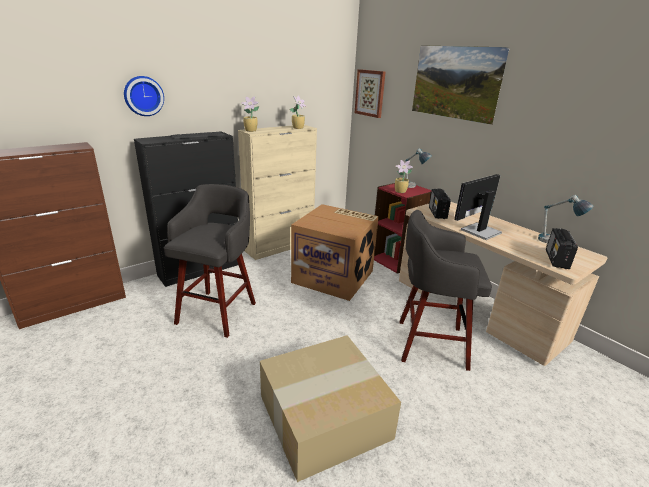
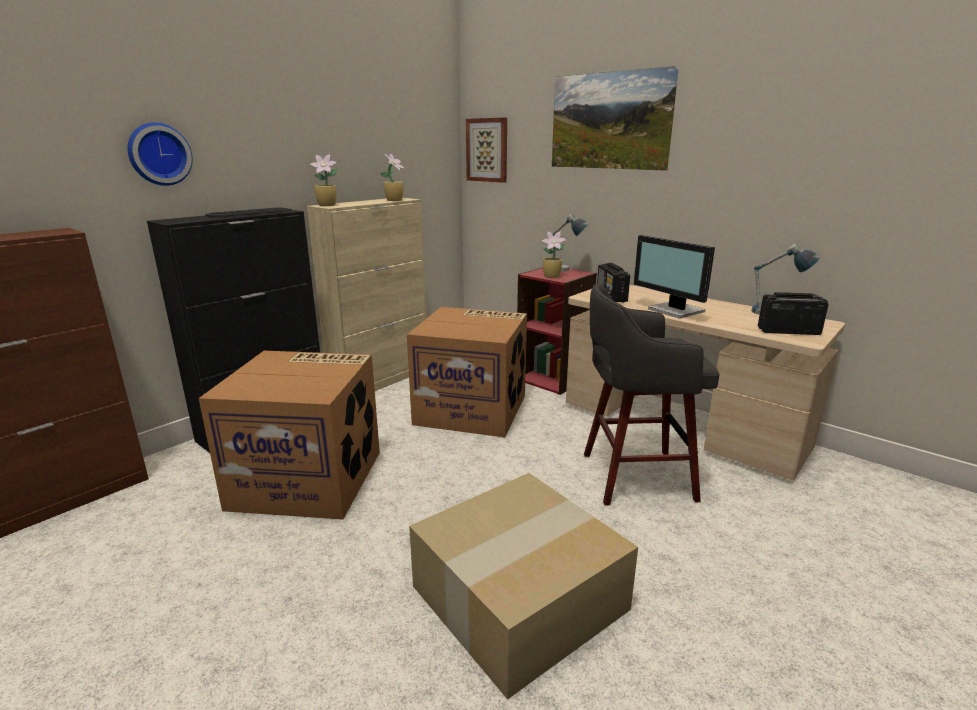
camera: 10 degrees left, 5 degrees down
(218, 311) = (310, 478): grey stool -> cardboard box
(479, 231) = (675, 311): monitor -> monitor turned 75 degrees counterclockwise
(556, 260) = (787, 331): radio -> radio turned 90 degrees clockwise

